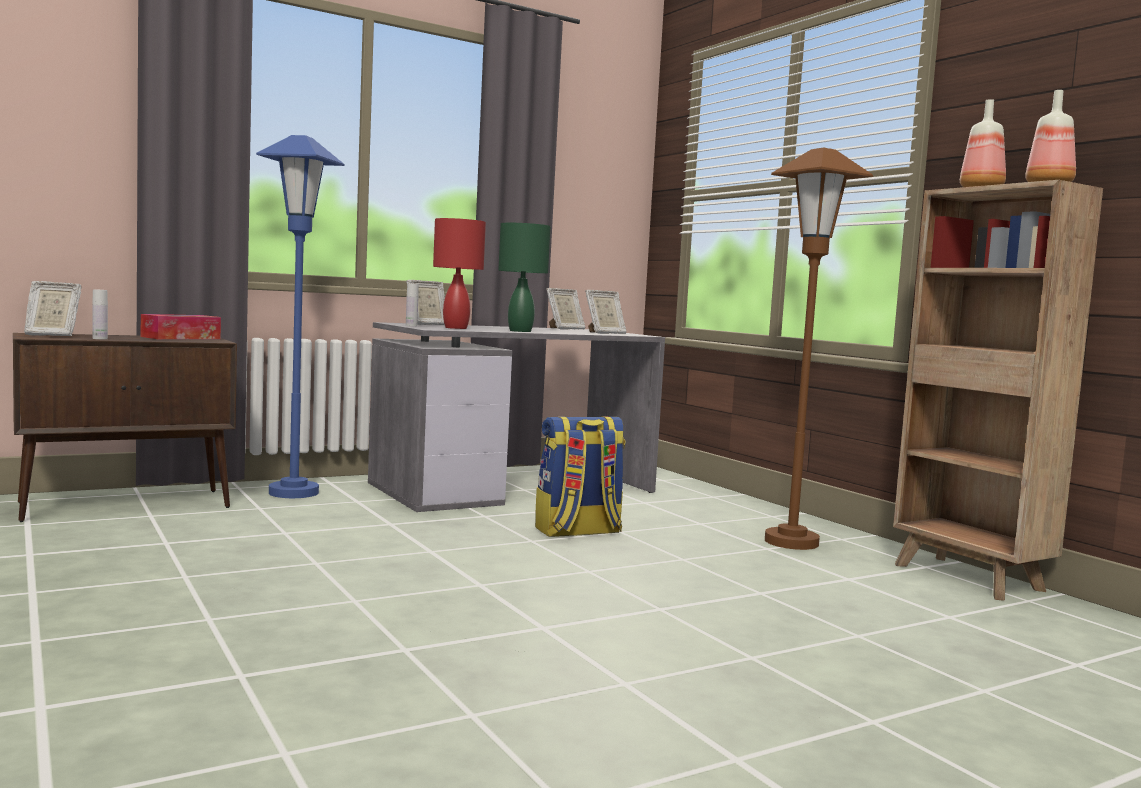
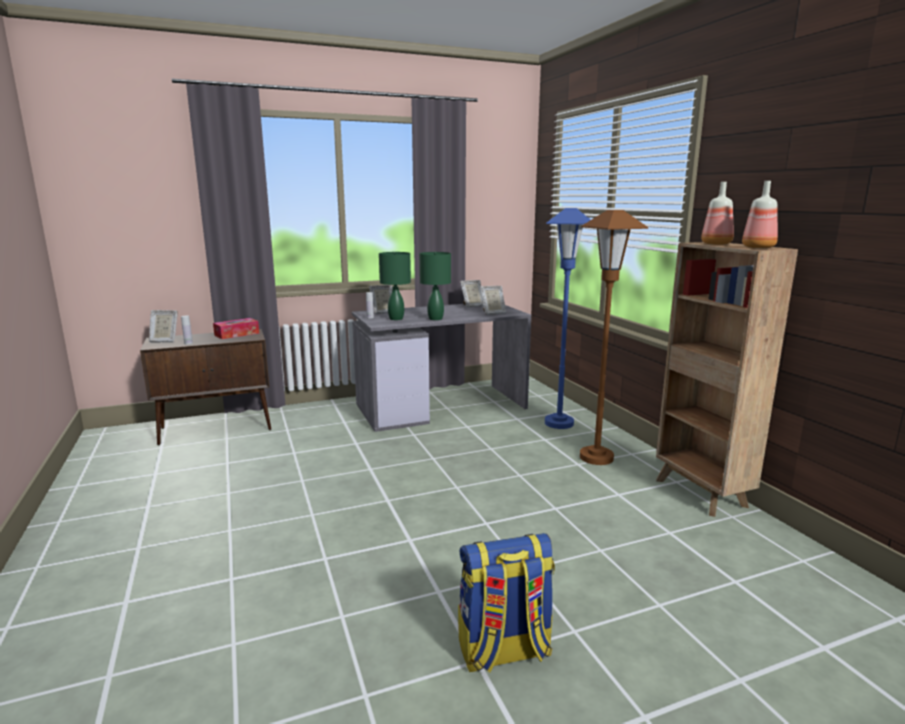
camera: 10 degrees right, 10 degrees up
(293, 493) = (310, 415): blue floor lamp -> blue floor lamp (558, 423)
(455, 328) = (396, 319): red table lamp -> green table lamp
(578, 532) = (464, 449): backpack -> backpack (504, 651)

